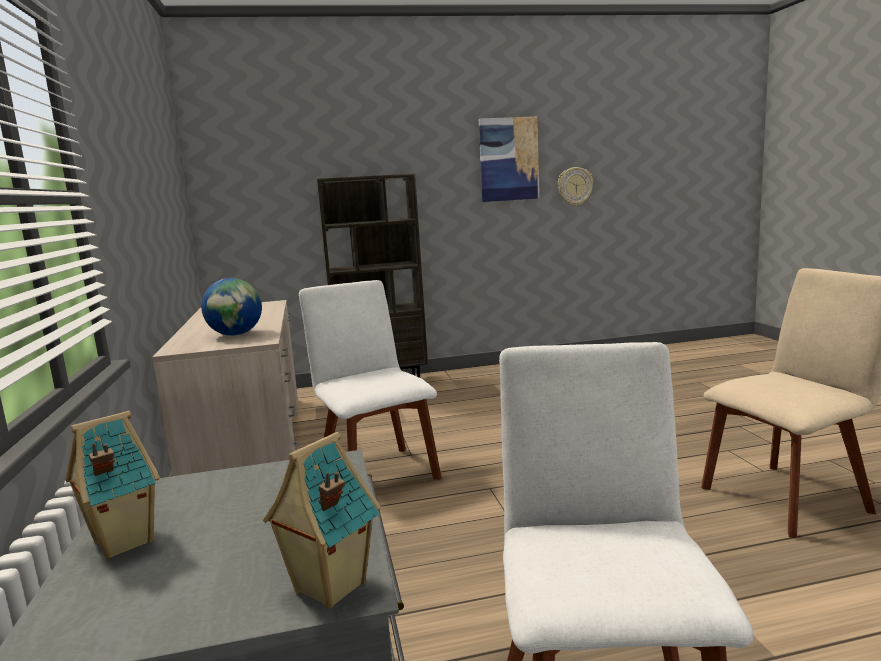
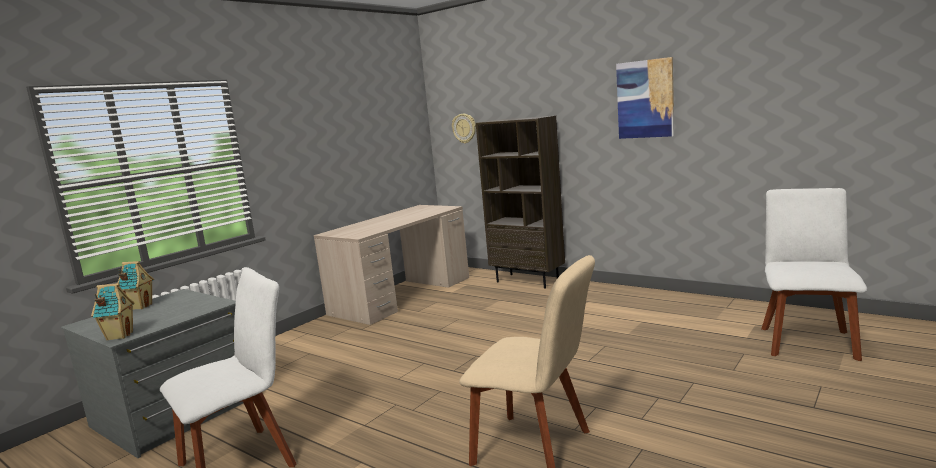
camera: 50 degrees right, 0 degrees up
(236, 335) = (366, 229): globe -> none
(376, 472) = (405, 333): white chair -> white chair (807, 341)
(574, 186) = (714, 124): wall clock -> wall clock (464, 128)

